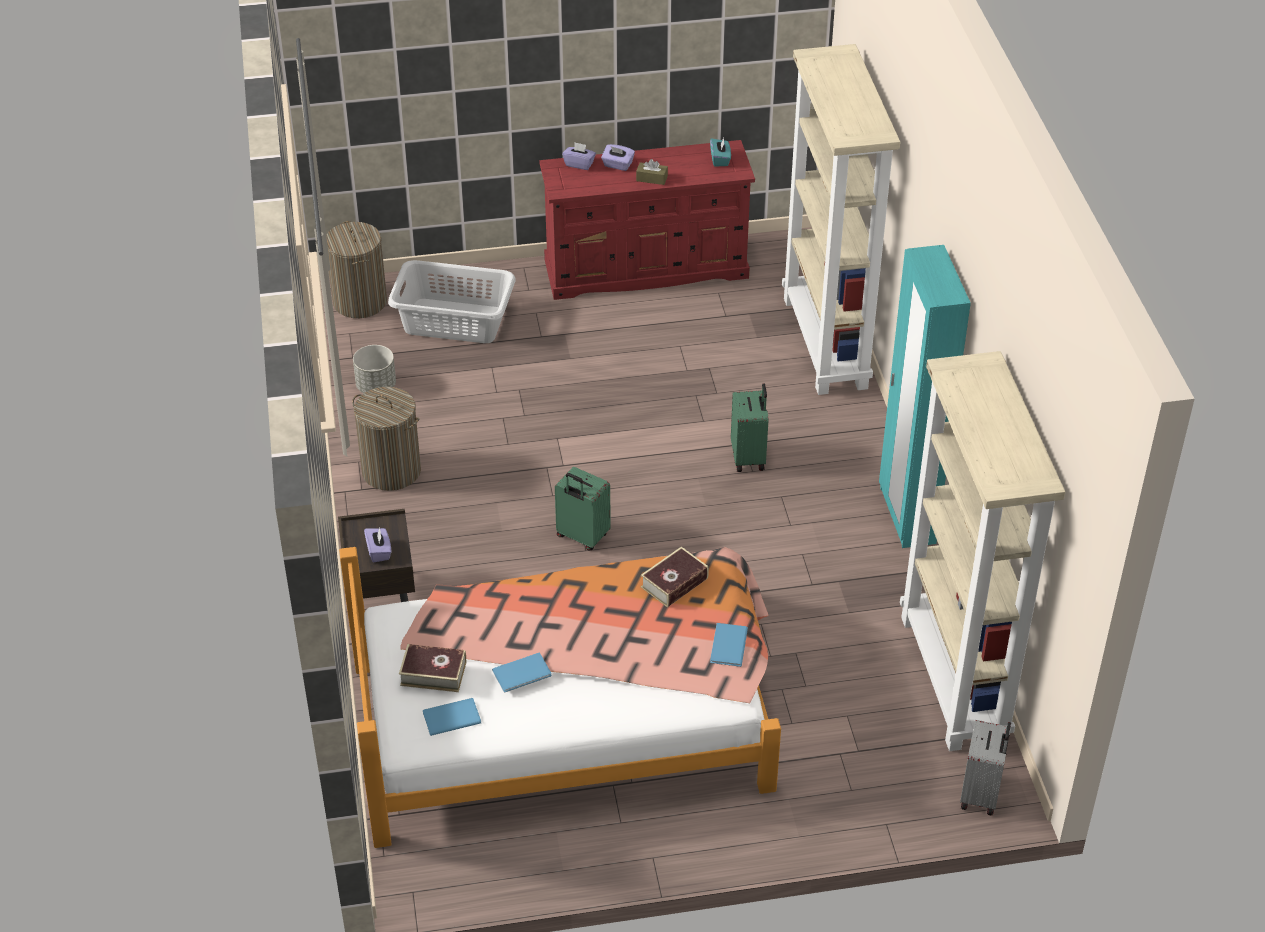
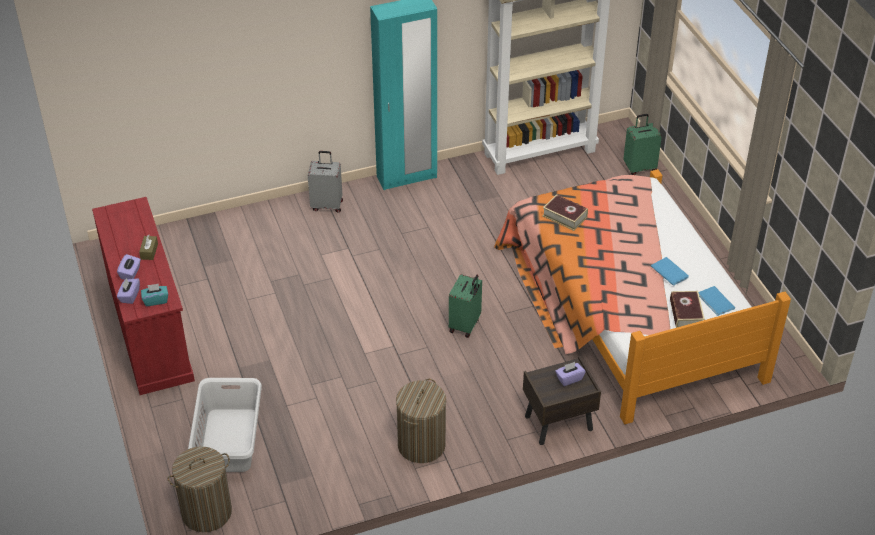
camera: 100 degrees left, 0 degrees up
(376, 386) = (321, 476): grey planter -> none
(720, 159) = (121, 217): turquoise tissue box -> turquoise tissue box (156, 300)
(727, 646) = (610, 189): blue book -> none
(749, 457) = (365, 251): green suitcase -> green suitcase (639, 167)
(826, 343) = (235, 224): beige bookcase -> none
(981, 794) = (621, 139): grey suitcase -> grey suitcase (327, 205)

